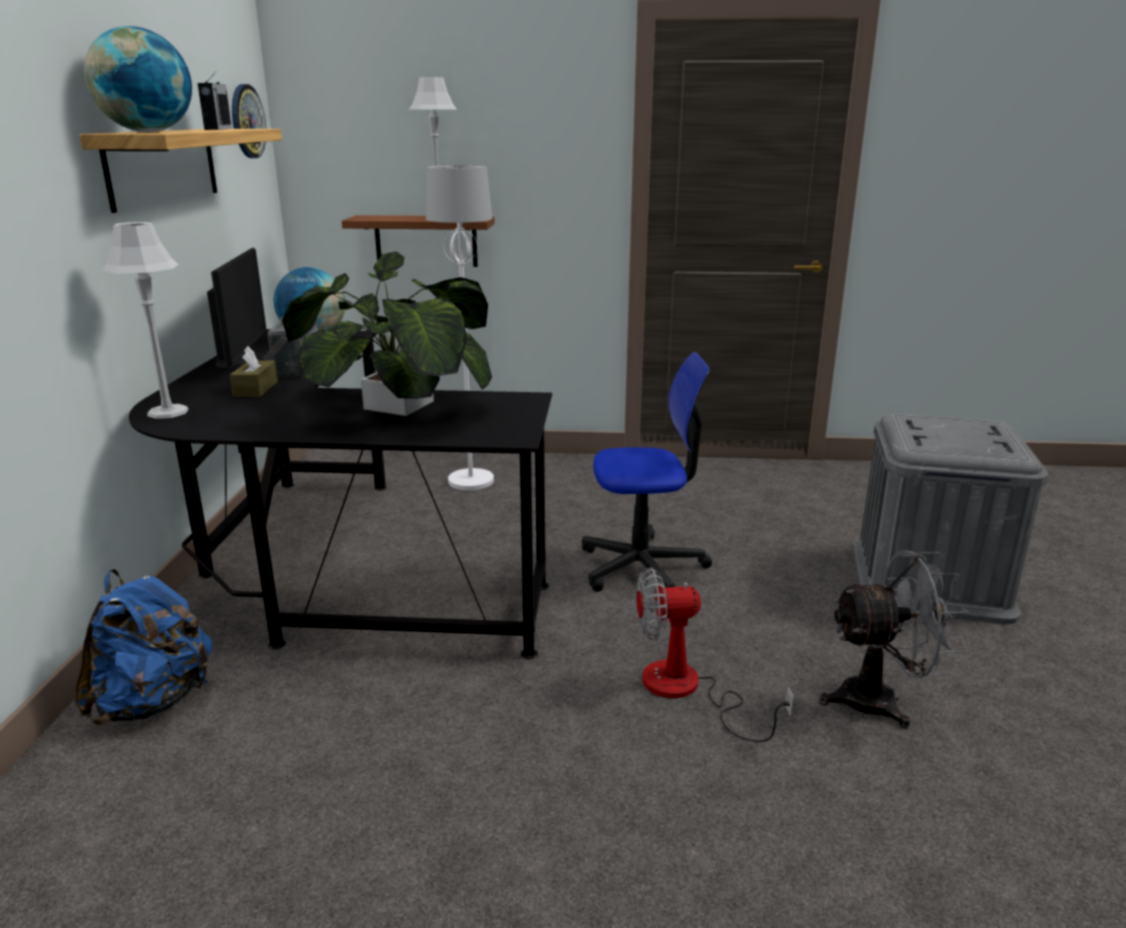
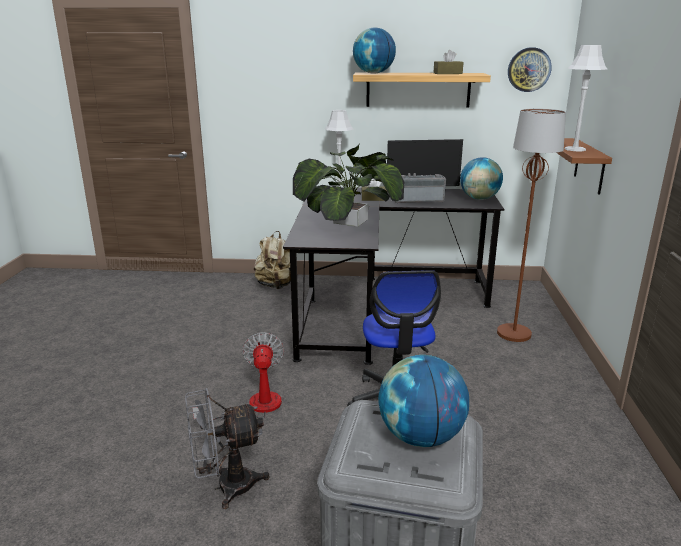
camera: 90 degrees right, 0 degrees up
(153, 701) = (276, 285): blue backpack -> beige backpack
(218, 129) = (447, 73): radio -> brown tissue box
(471, 481) = (514, 334): white floor lamp -> brown floor lamp
(882, 700) = (226, 487): grey fan -> grey fan turned 75 degrees clockwise
(943, 428) = (421, 437): none -> globe

